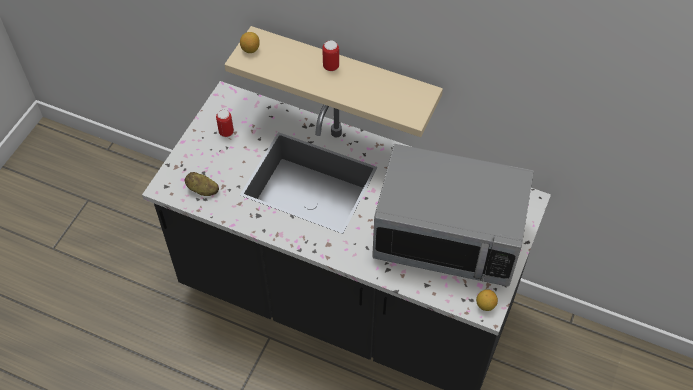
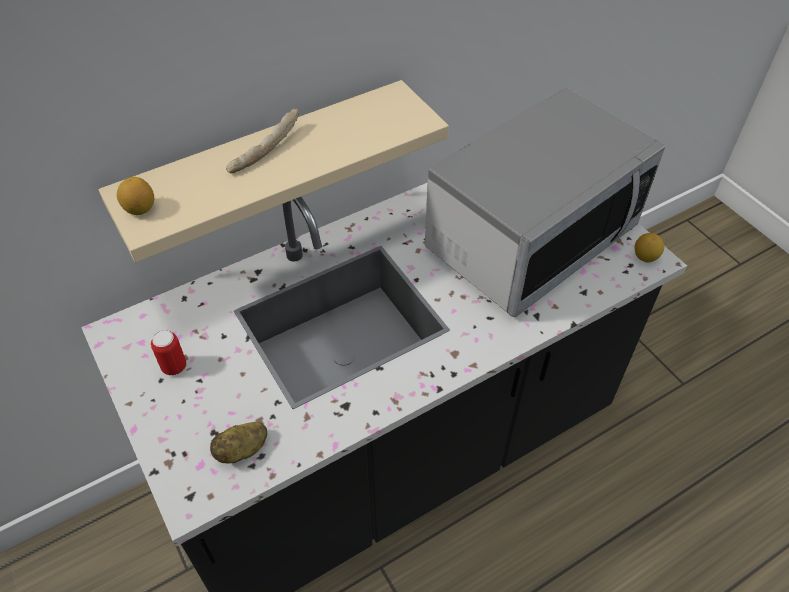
camera: 55 degrees left, 5 degrees down
(331, 66) = (264, 149): can -> bread

